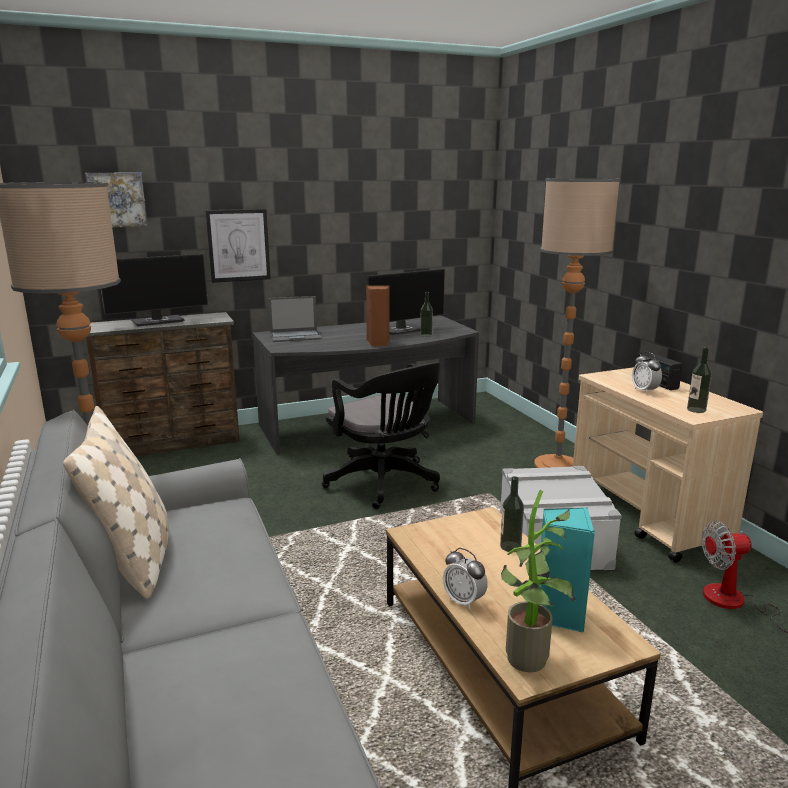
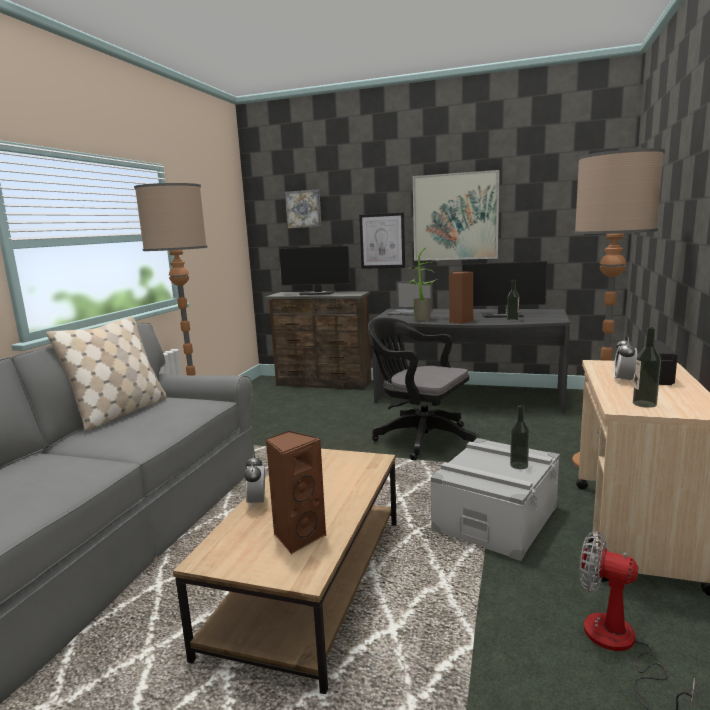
camera: 40 degrees right, 5 degrees down
(328, 216) = (455, 217): none -> picture
(385, 484) = (419, 438): black office chair -> black office chair turned 120 degrees clockwise
(510, 546) = (354, 483): bottle -> bottle (519, 465)
(531, 662) = (222, 554): potted plant -> potted plant (422, 319)
(559, 615) = (298, 537): turquoise speaker -> brown speaker

